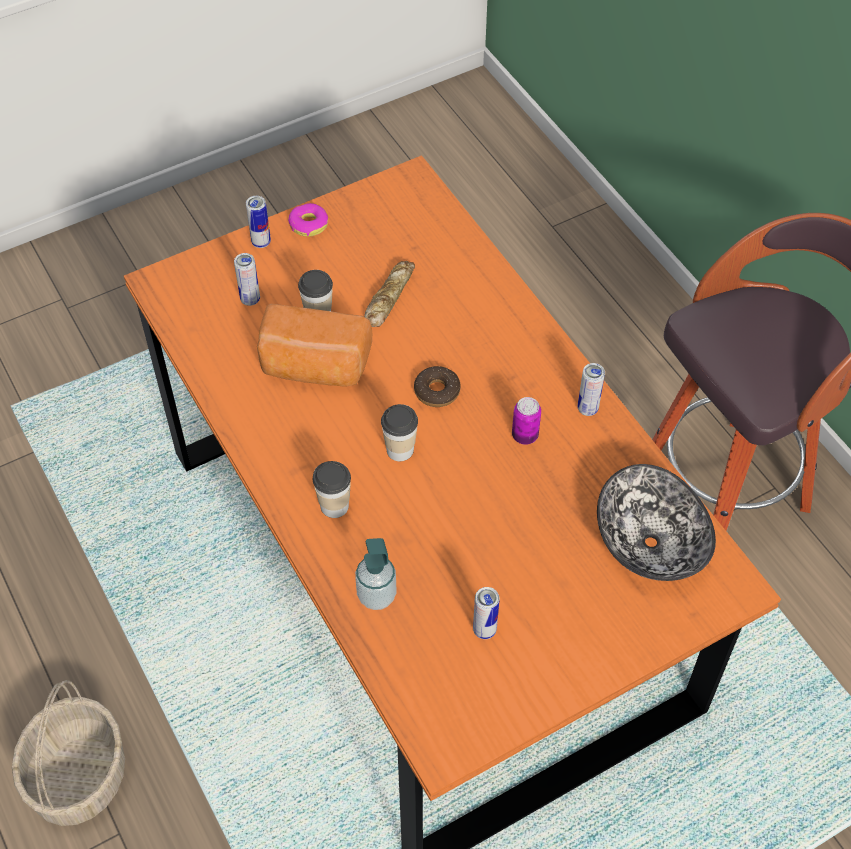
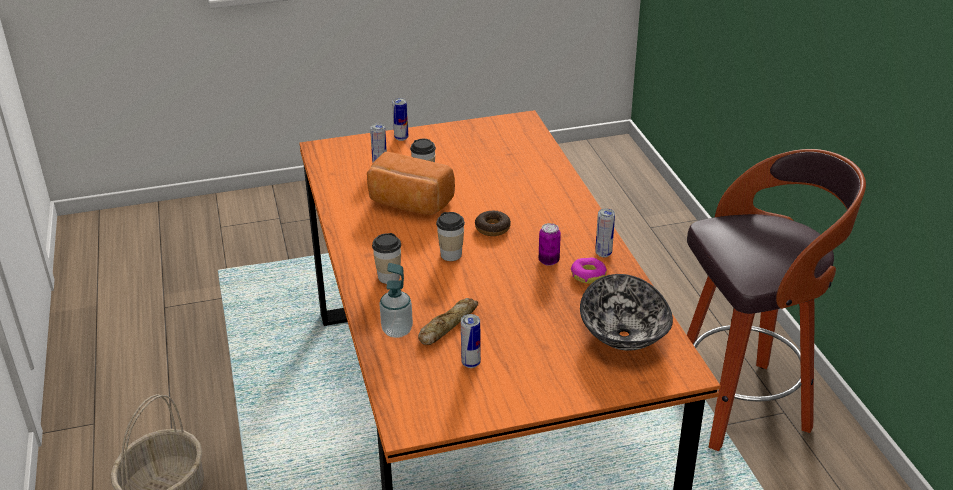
camera: 15 degrees right, 20 degrees down
(308, 224) = (438, 133): donut -> donut (588, 275)
(388, 297) = (479, 176): bread -> bread (447, 325)

